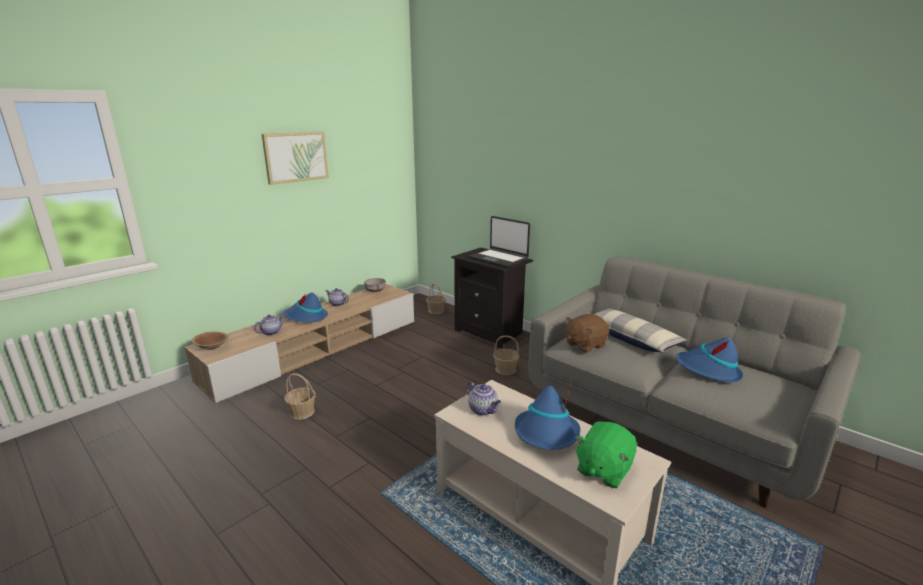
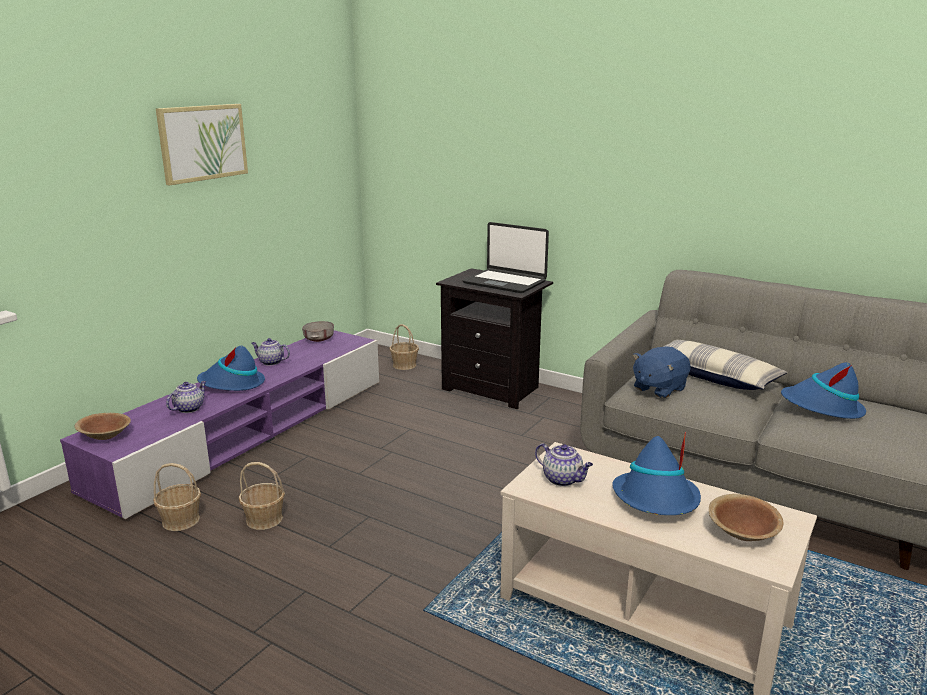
camera: 10 degrees left, 0 degrees up
(317, 350) = (248, 432): beige tv stand -> purple tv stand
(505, 369) = (533, 436): basket -> basket (180, 520)
(584, 345) = (658, 388): brown plush toy -> blue plush toy
(603, 469) = (742, 533): green plush toy -> brown bowl

